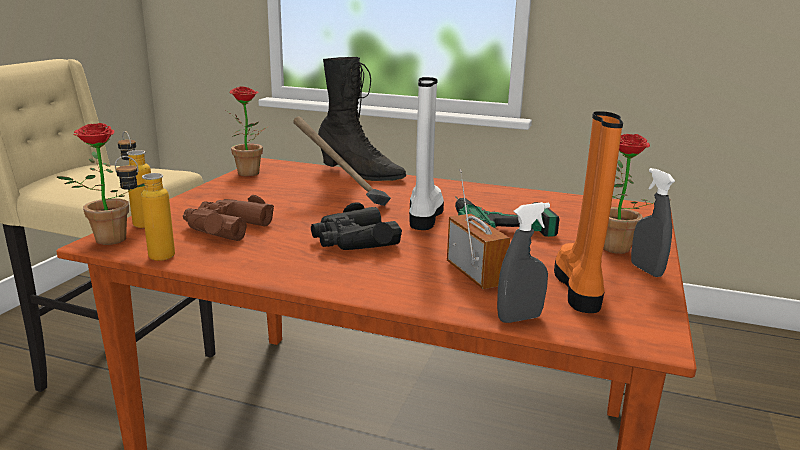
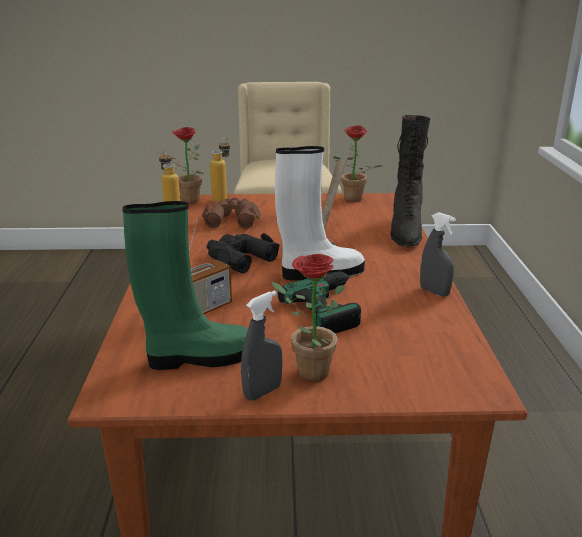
camera: 70 degrees right, 5 degrees up
(519, 318) = (128, 336): grey spray bottle -> grey spray bottle (434, 292)
(580, 287) = (198, 357): orange boot -> green boot

